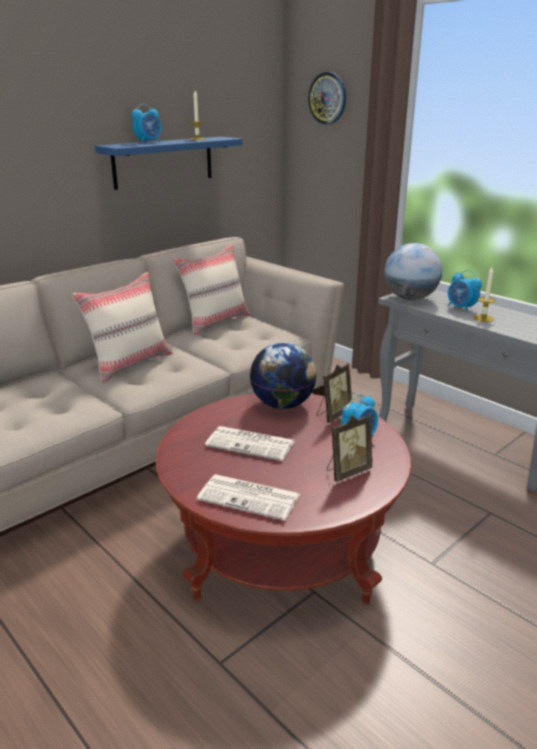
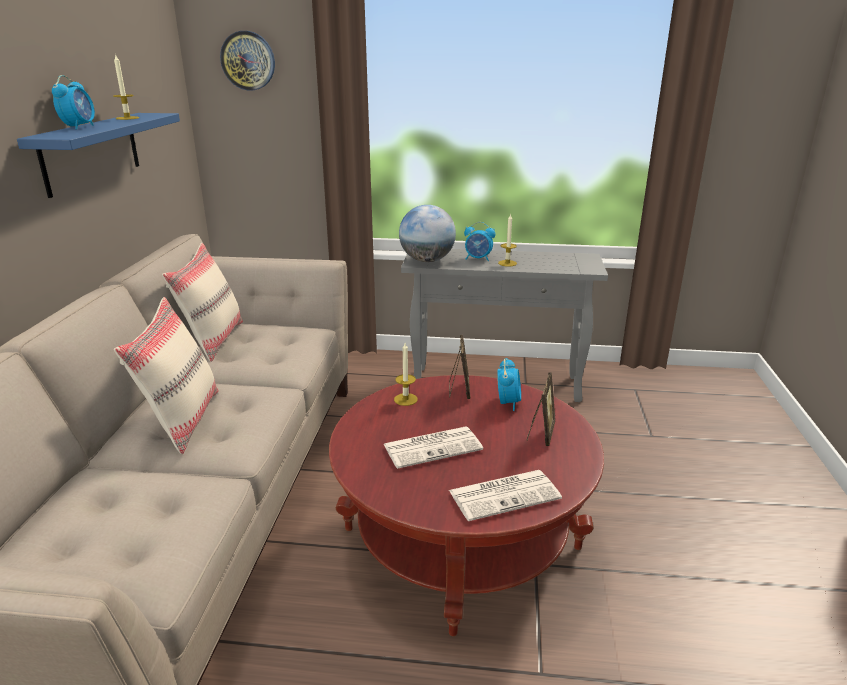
camera: 40 degrees left, 0 degrees up
(283, 405) = (405, 399): globe -> candle

